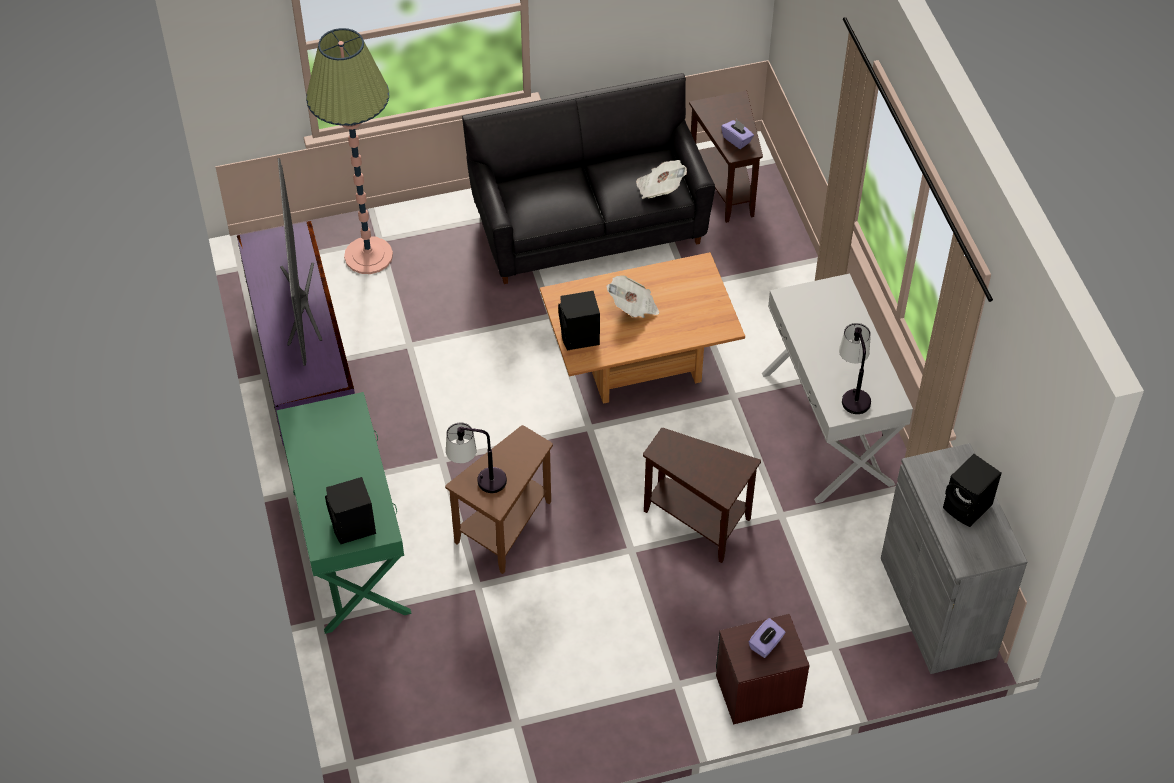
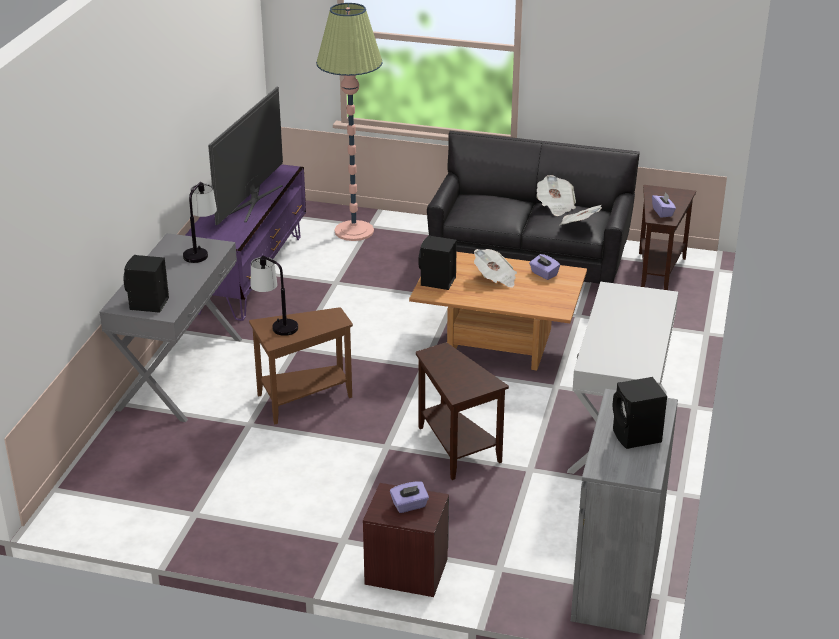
camera: 30 degrees right, 20 degrees down
(350, 551) = (180, 373): green console table -> grey console table
(616, 167) = (555, 206): none -> newspaper
(675, 279) = (543, 274): none -> purple tissue box
(852, 391) = (614, 356): table lamp -> table lamp (201, 251)

